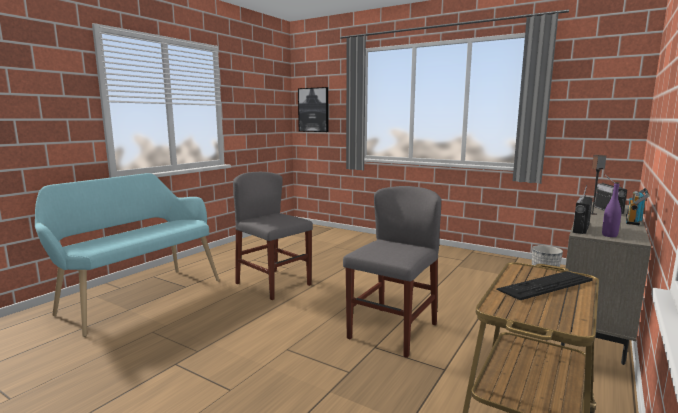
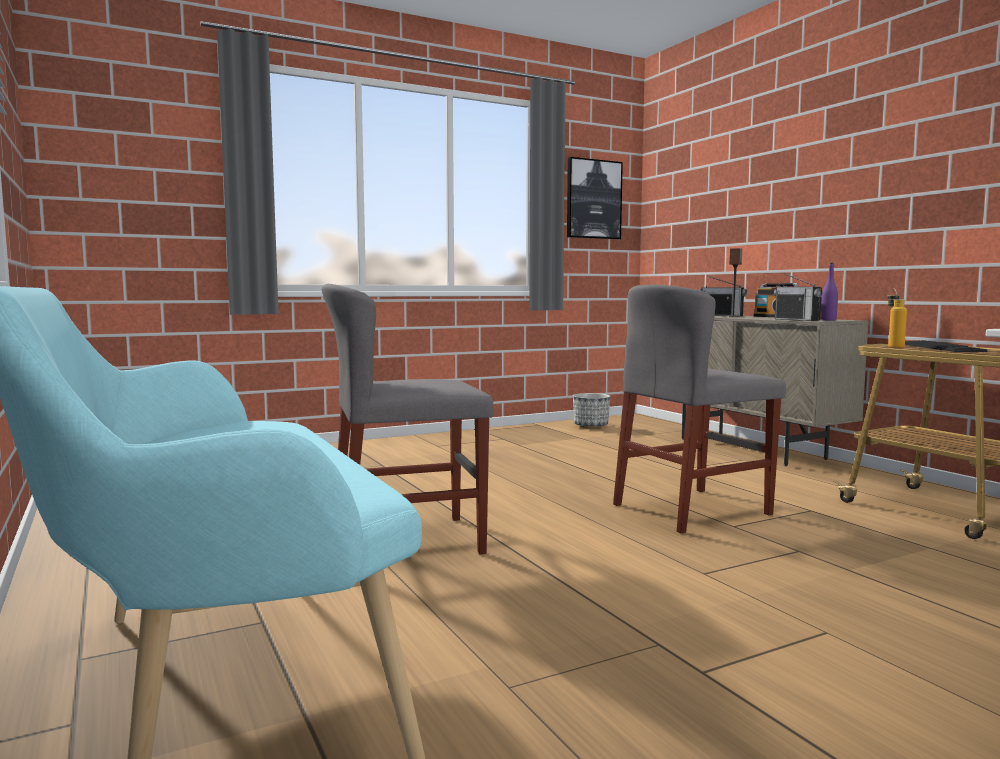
camera: 60 degrees left, 5 degrees down
(313, 110) = (109, 178): picture -> picture (593, 199)
(392, 331) = (692, 509): grey chair -> grey chair turned 90 degrees counterclockwise
(512, 271) = (893, 347): none -> bottle

